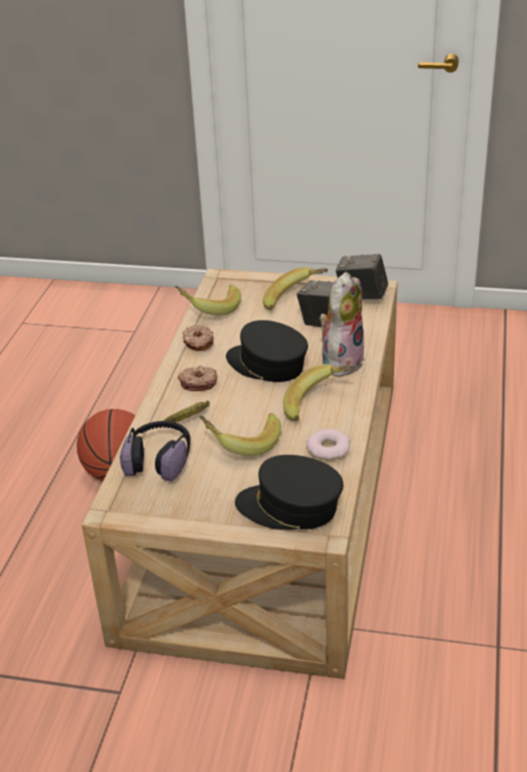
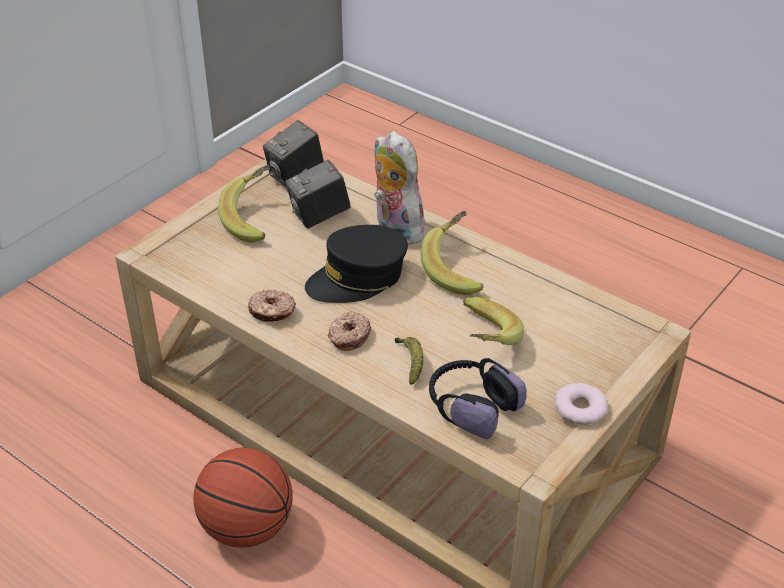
camera: 65 degrees left, 5 degrees up
(209, 308) = (204, 282): banana -> none
(290, 507) = (608, 340): black cap -> none
(328, 448) = (535, 286): donut -> donut (580, 408)

